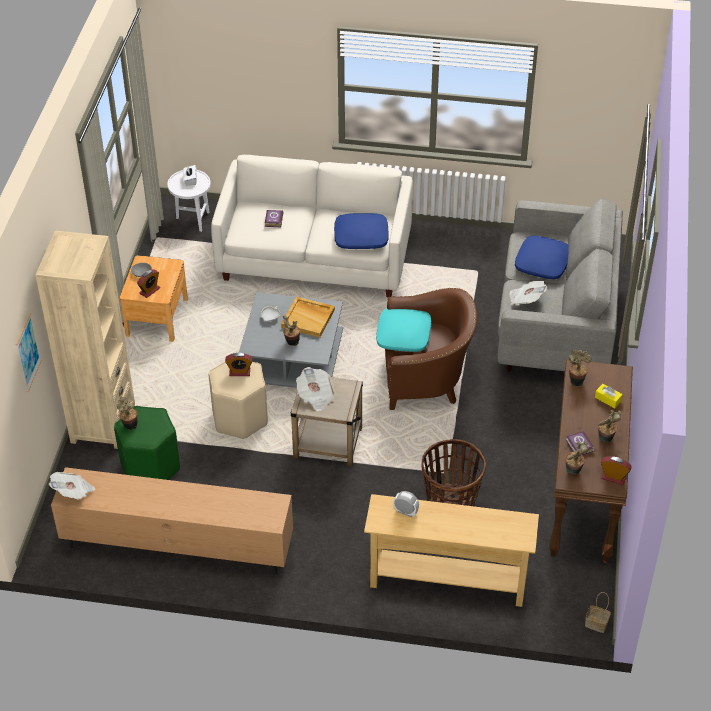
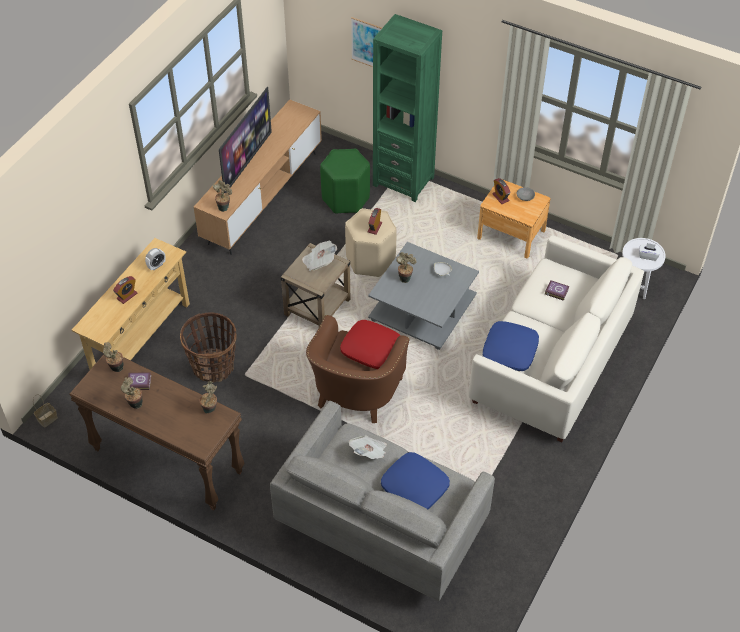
camera: 110 degrees right, 5 degrees up
(73, 492) = (294, 111): newspaper -> none
(103, 423) = (403, 181): beige bookcase -> green bookcase
(129, 425) = (349, 155): potted plant -> potted plant (224, 207)
(185, 508) = (247, 162): none -> television
(308, 318) = (429, 297): beige tray -> none
(404, 335) = (371, 349): turquoise pillow -> red pillow
(608, 399) = (176, 424): yellow tissue box -> none
(613, 477) = (93, 392): alarm clock -> alarm clock (127, 296)

